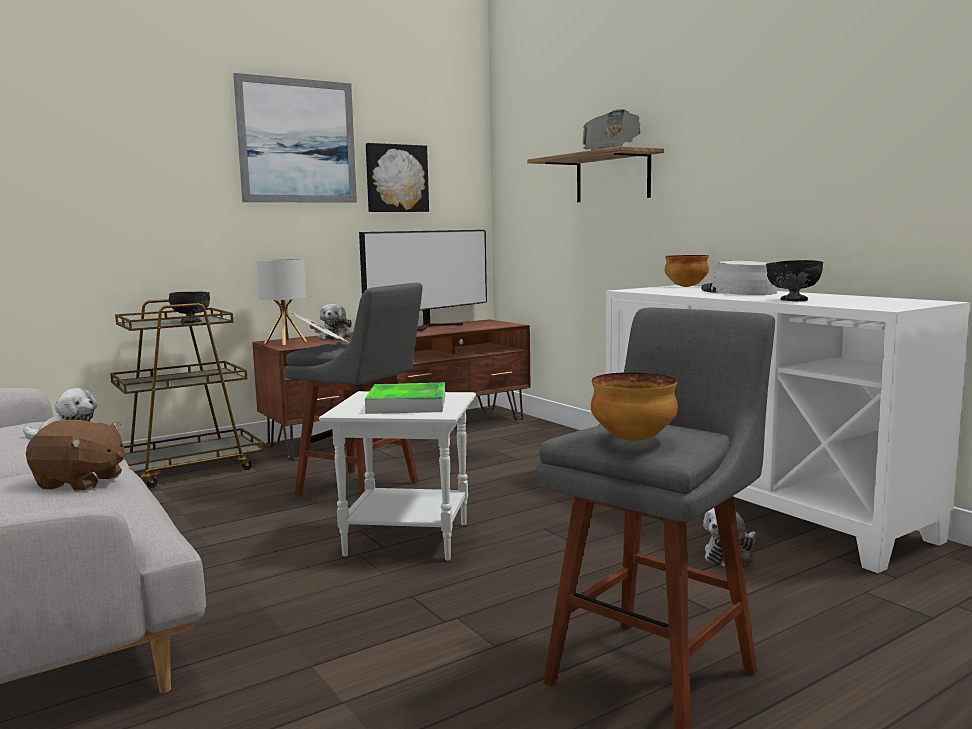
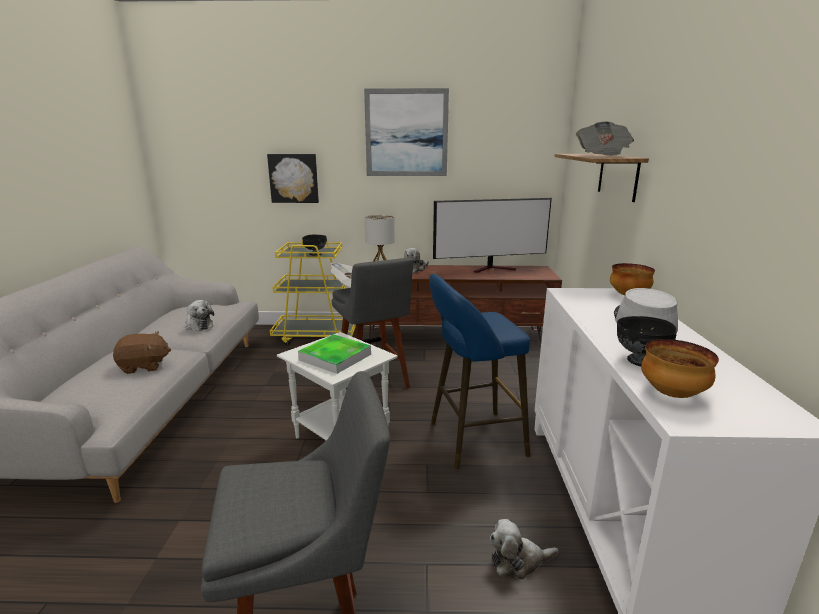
camera: 35 degrees right, 10 degrees up
(80, 482) = (144, 366): brown plush toy -> brown plush toy turned 60 degrees counterclockwise
(187, 469) = (316, 336): brown cart -> yellow cart
(396, 178) = (480, 158): picture -> picture (294, 178)
(559, 499) = (471, 439): none -> blue stool
(633, 440) = (243, 502): bowl -> bowl (672, 394)

